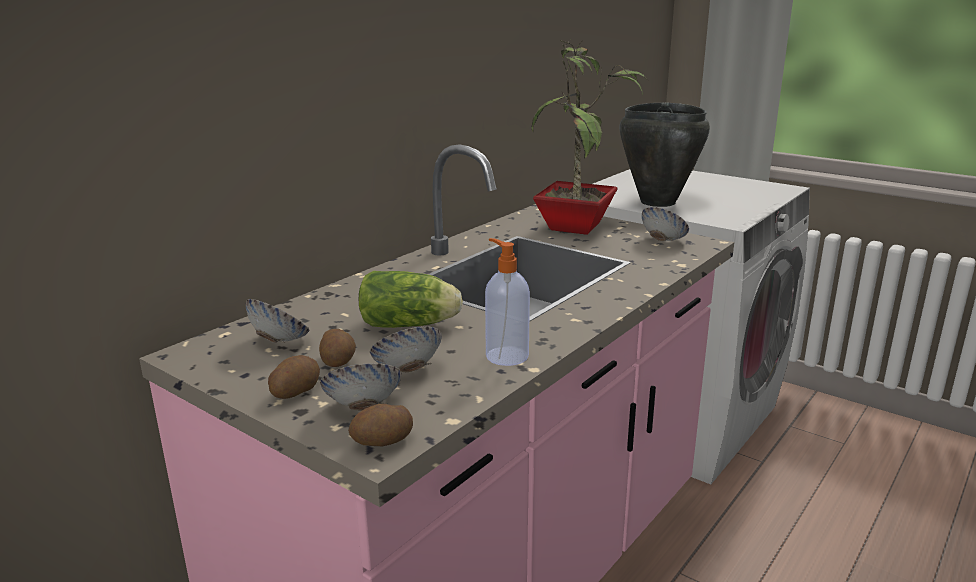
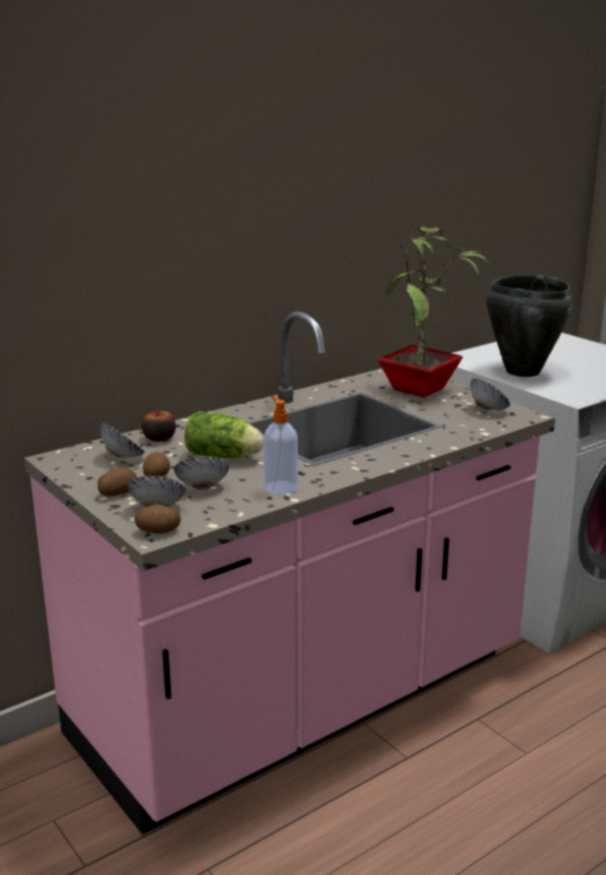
camera: 15 degrees right, 0 degrees up
(314, 311) = (159, 438): none -> apple

